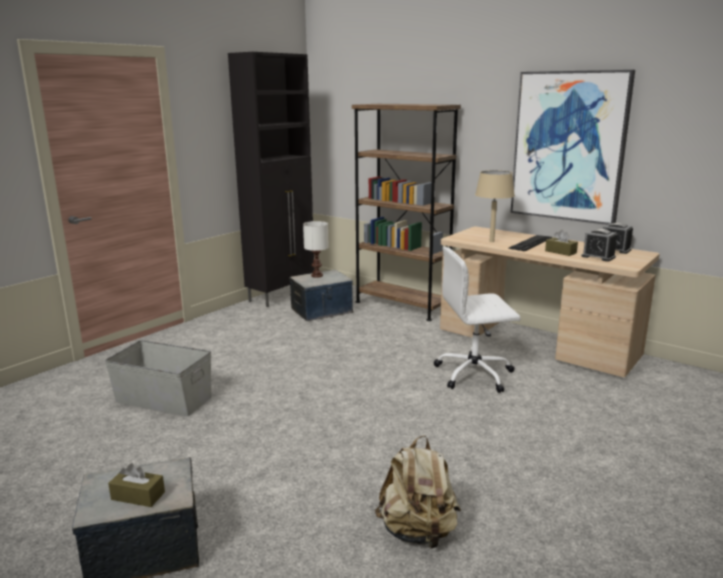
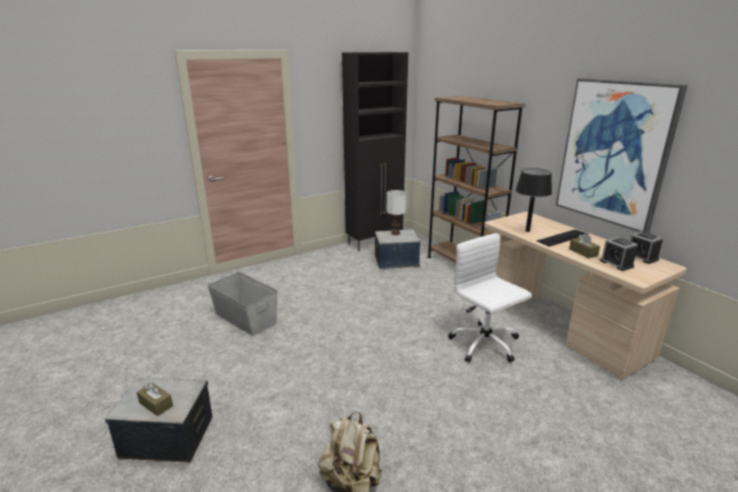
camera: 20 degrees right, 5 degrees up
(475, 374) = (485, 345): white office chair -> white office chair turned 45 degrees clockwise
(491, 241) = (527, 231): beige table lamp -> black table lamp

